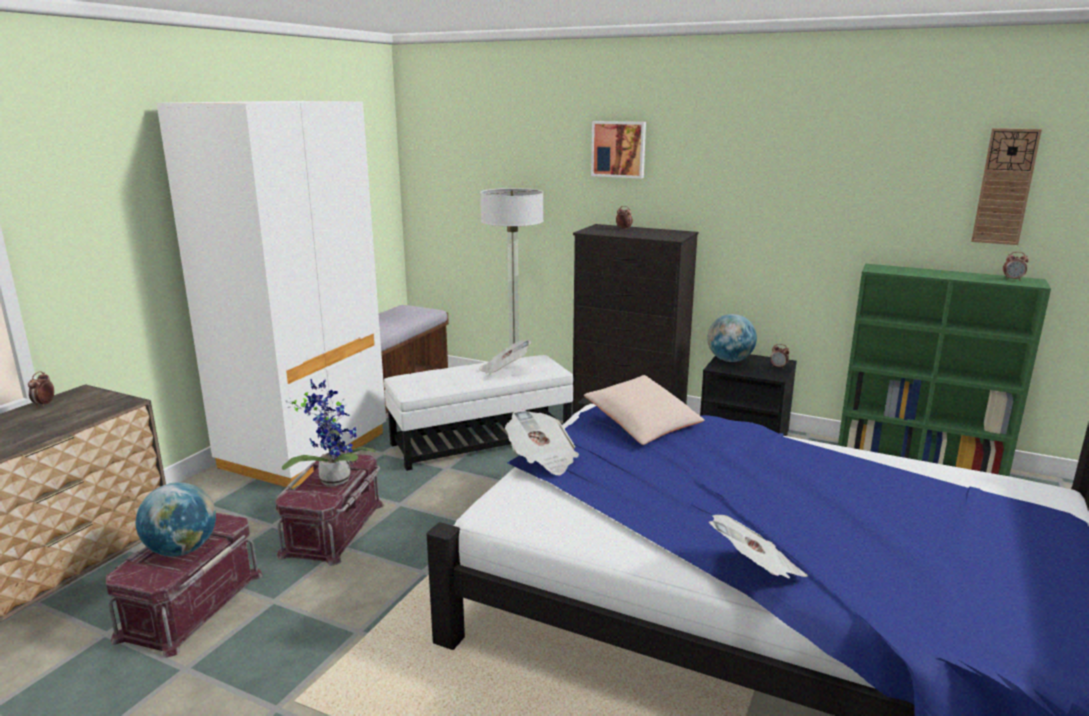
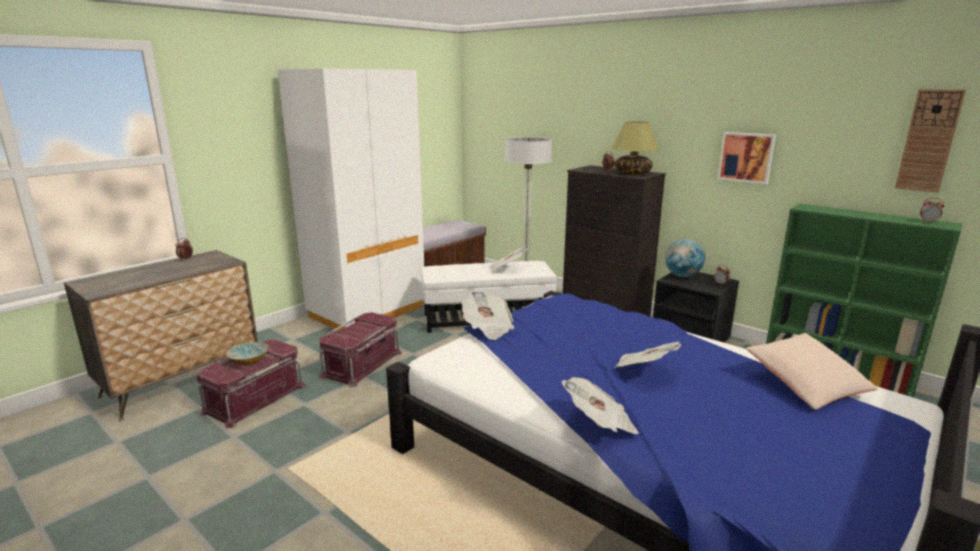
camera: 15 degrees right, 0 degrees up
(182, 550) = (249, 361): globe -> bowl
(333, 478) = (363, 329): potted plant -> none
(619, 149) = (610, 108): picture -> picture (746, 157)
(643, 424) = (578, 312): beige pillow -> beige pillow (806, 384)
(659, 234) = (632, 173): none -> table lamp
(766, 491) = (644, 369): none -> newspaper

